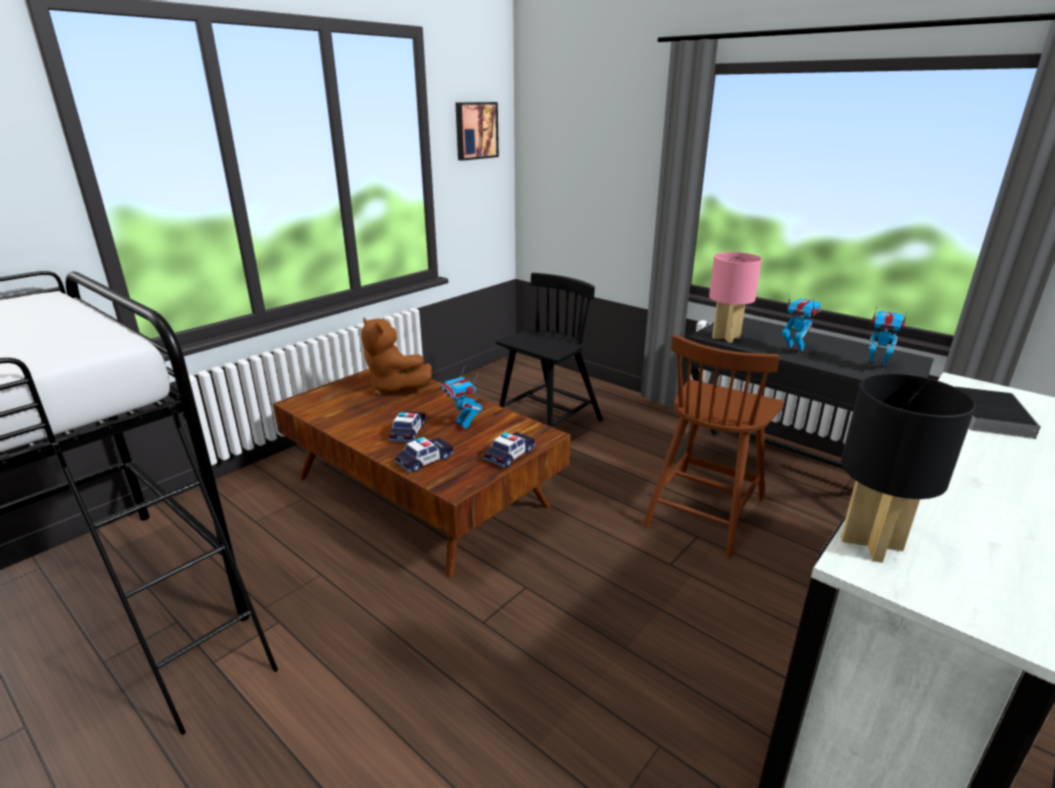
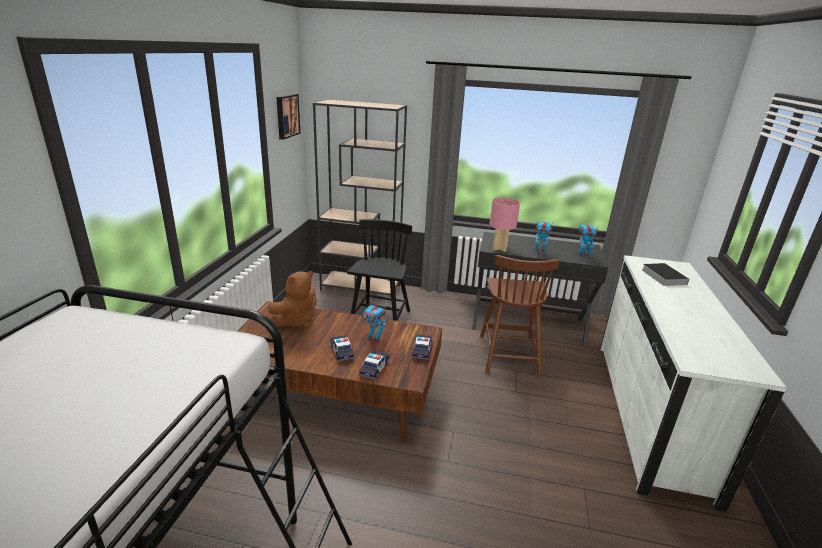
camera: 30 degrees left, 0 degrees up
(394, 388) = (295, 321): brown plush toy -> brown plush toy turned 60 degrees counterclockwise
(561, 380) = (361, 288): none -> bookcase
(872, 544) = (688, 353): black table lamp -> none

